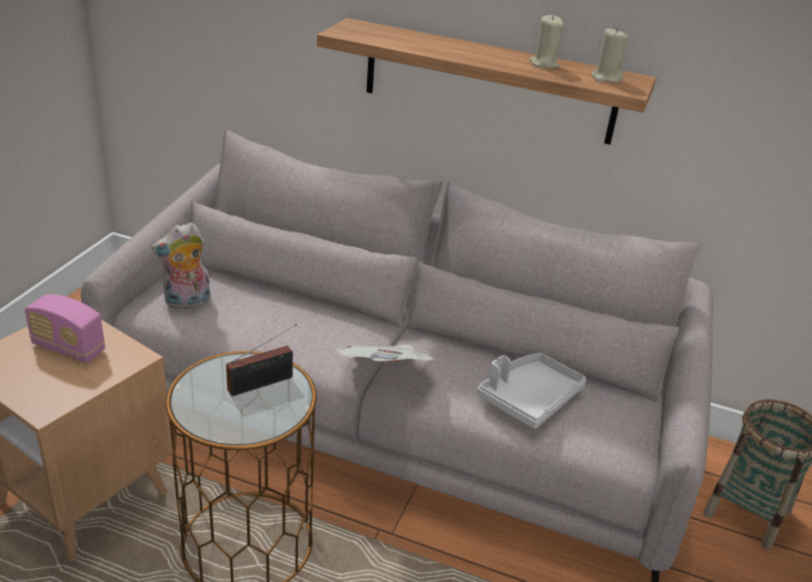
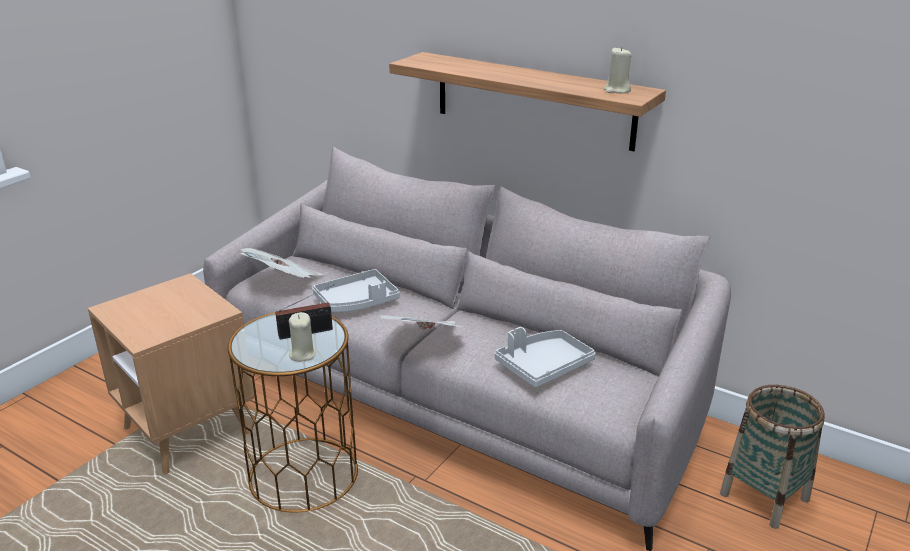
camera: 15 degrees right, 5 degrees down
(68, 348) = (174, 302): radio -> none
(187, 303) = (284, 282): plush toy -> newspaper
(286, 326) = (357, 302): none -> grey tray
(544, 64) = (568, 81): beige candle -> beige candle (302, 354)

